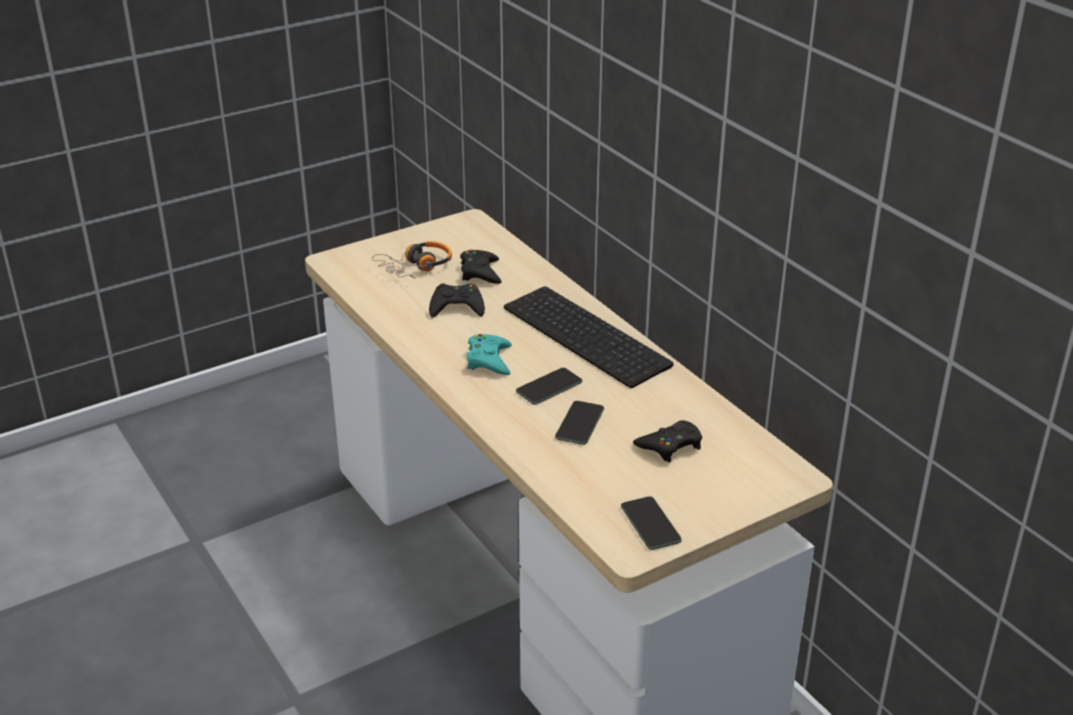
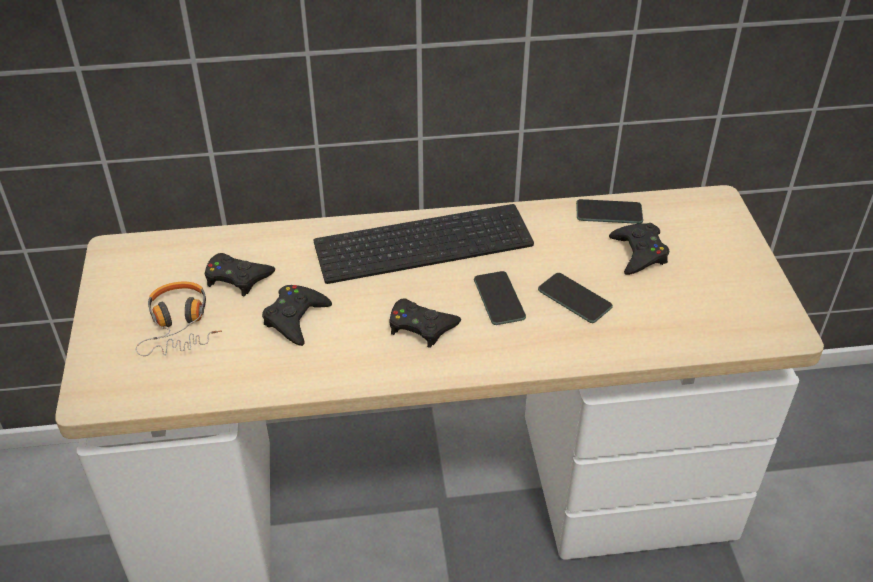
camera: 65 degrees left, 10 degrees up
(489, 360) = (421, 326): turquoise game controller -> black game controller
(650, 524) = (752, 306): phone -> phone (609, 212)

